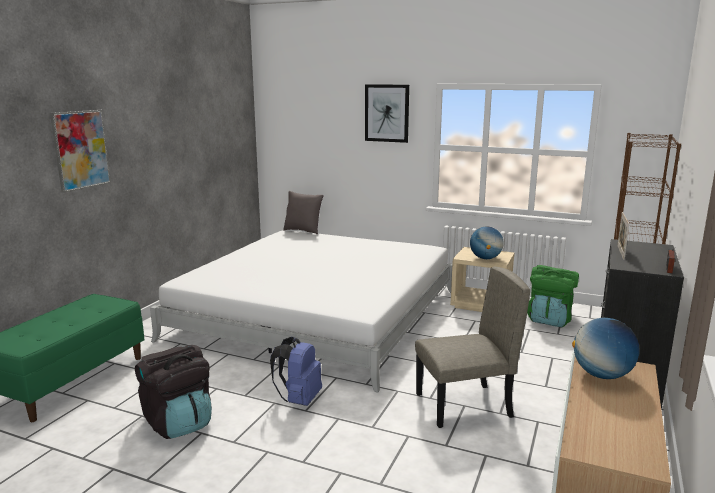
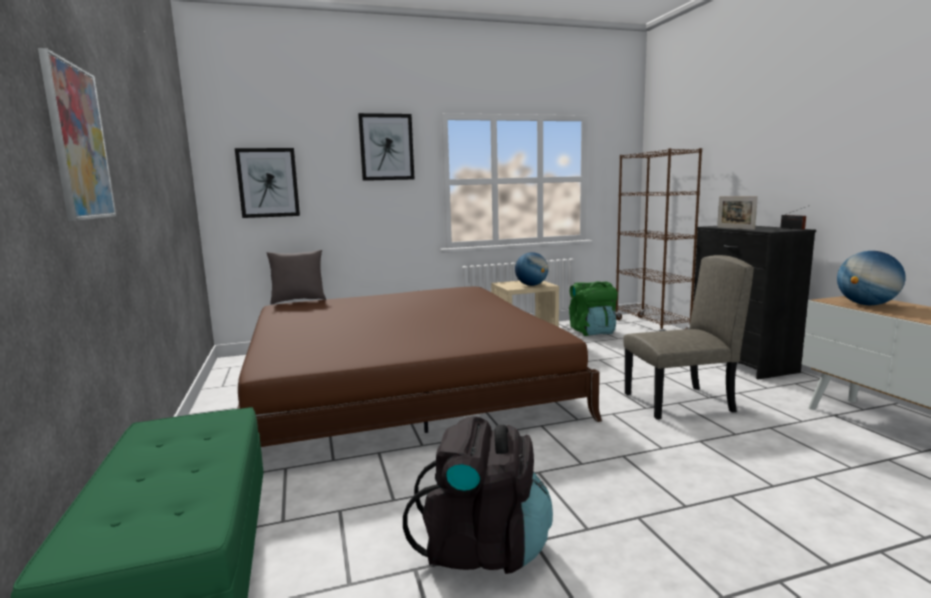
camera: 40 degrees left, 5 degrees down
(299, 137) = (268, 183): none -> picture
(299, 399) = (554, 458): blue backpack -> none
(317, 314) = (400, 384): white bed -> brown bed
(463, 406) = (678, 403): beige chair -> beige chair turned 45 degrees clockwise

